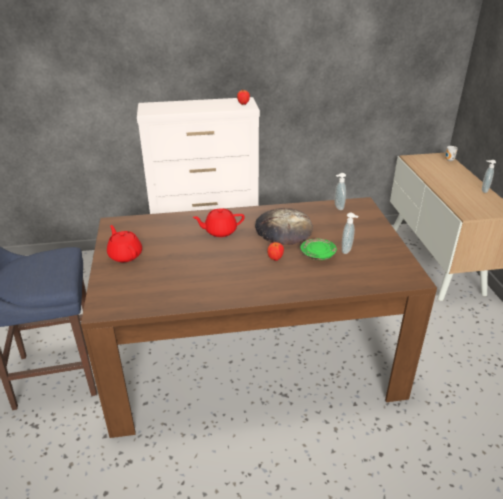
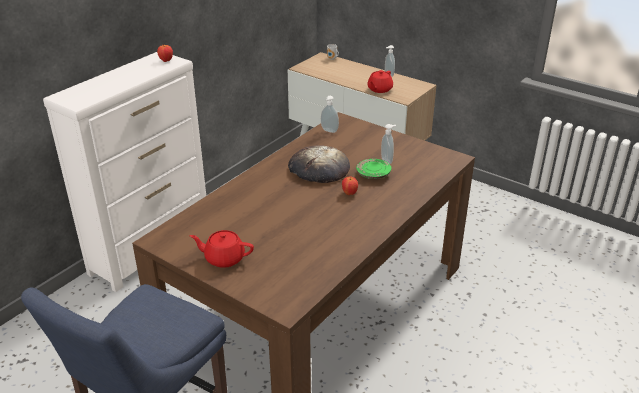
camera: 45 degrees left, 0 degrees up
(220, 231) = (270, 195): red teapot -> red teapot (379, 89)

